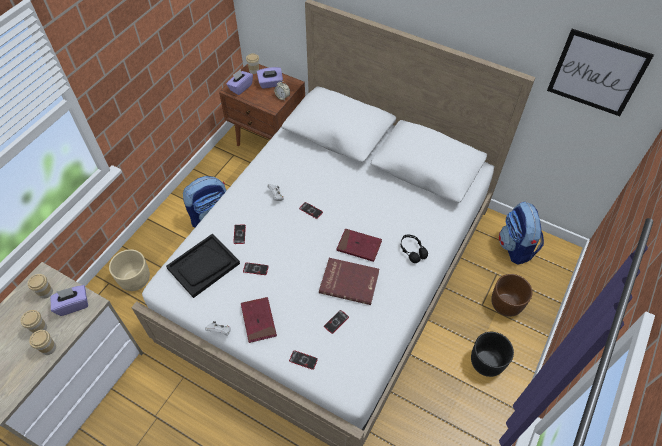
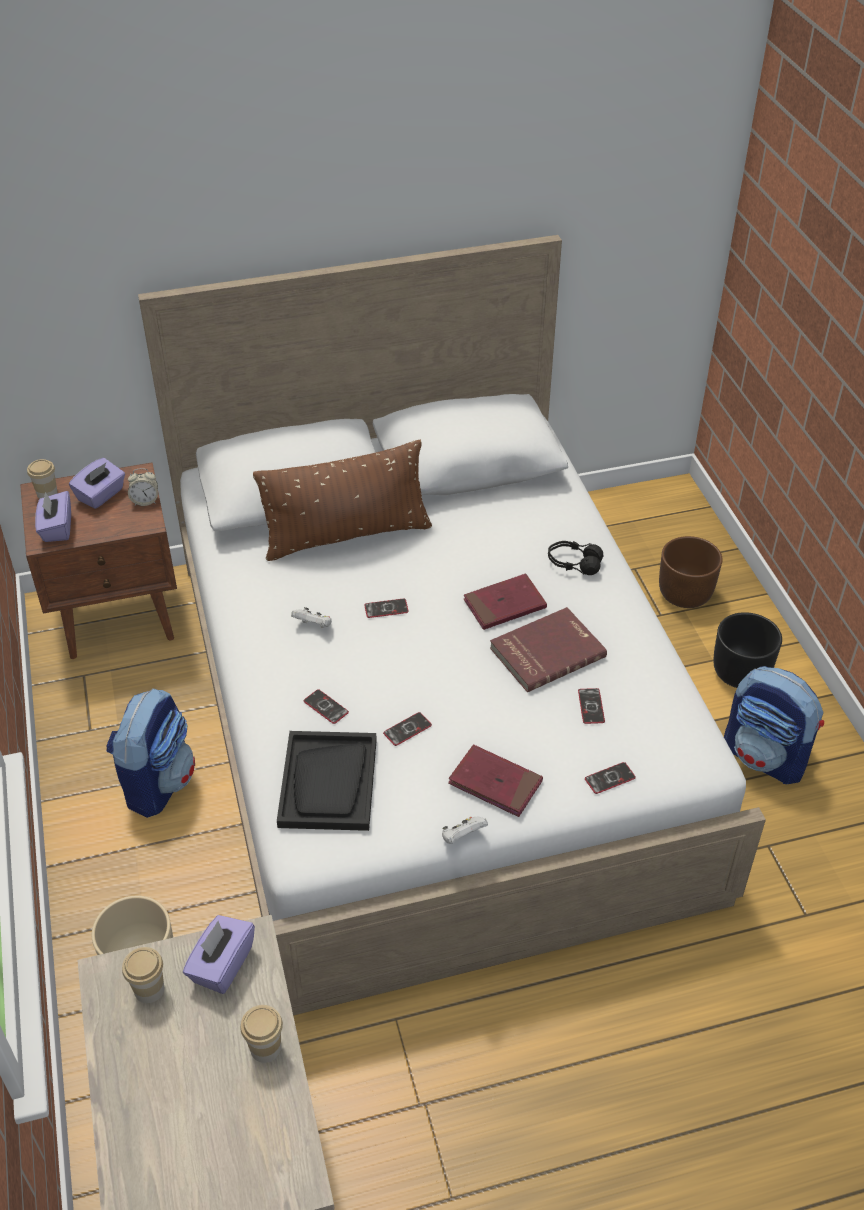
camera: 45 degrees left, 10 degrees down
(39, 328) = (211, 1039): cup -> none
(335, 166) = (347, 536): none -> brown pillow
(516, 247) = (620, 523): backpack -> backpack (765, 757)
(597, 73) = (634, 186): picture -> none

